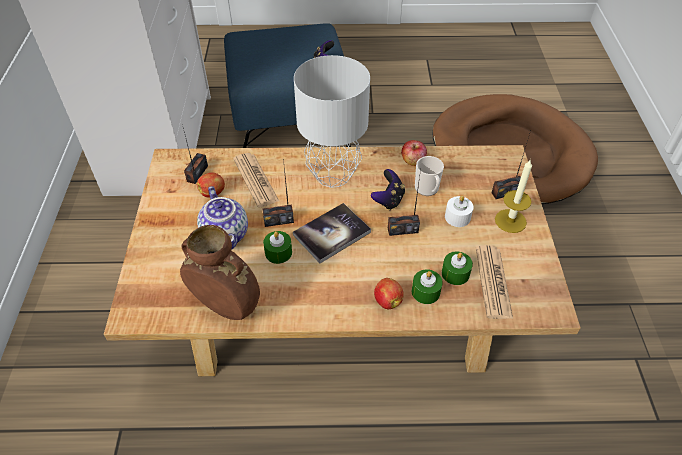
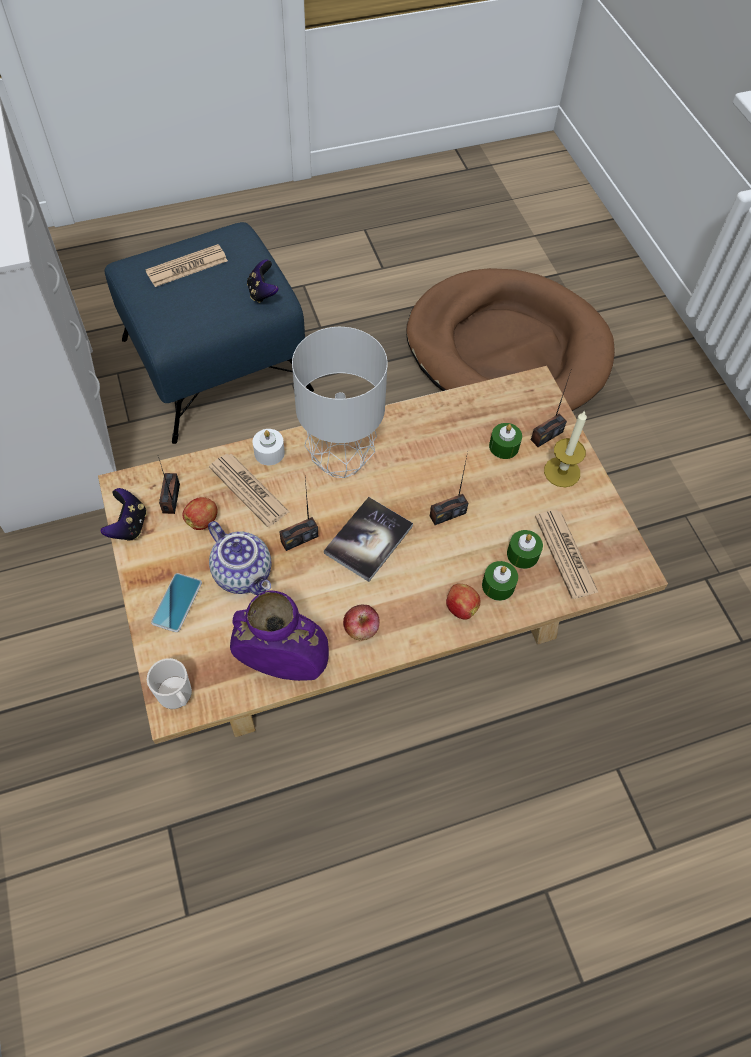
camera: 20 degrees left, 10 degrees up
(168, 242) = (177, 602): none -> phone
(227, 306) = (283, 664): brown vase -> purple vase
(277, 40) = (187, 266): none -> newspaper
(278, 252) = (316, 580): green candle -> green candle (504, 446)
(388, 200) = (418, 478): game controller -> game controller (128, 525)
(413, 161) = (428, 417): apple -> apple (361, 629)
(428, 189) = (458, 453): mug -> mug (177, 696)
(457, 217) = (503, 481): white candle -> white candle (269, 453)

